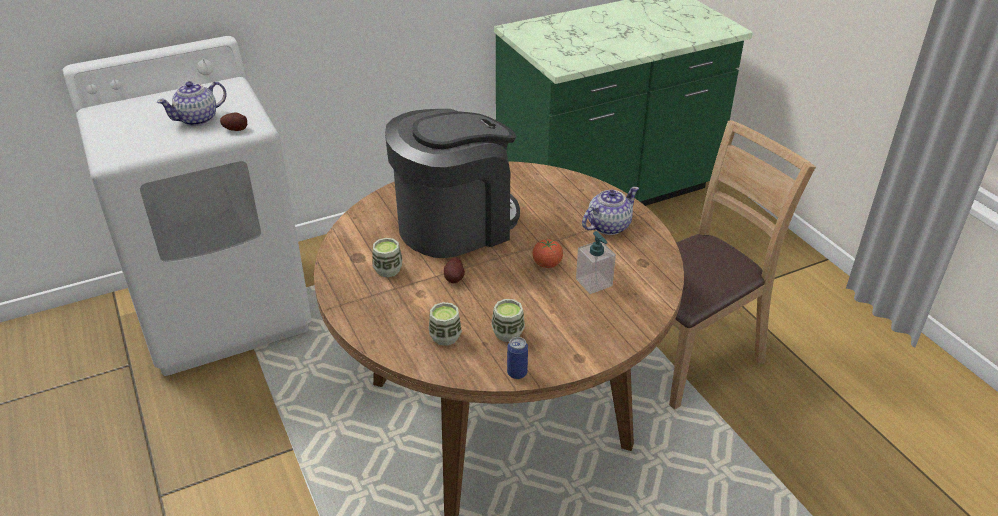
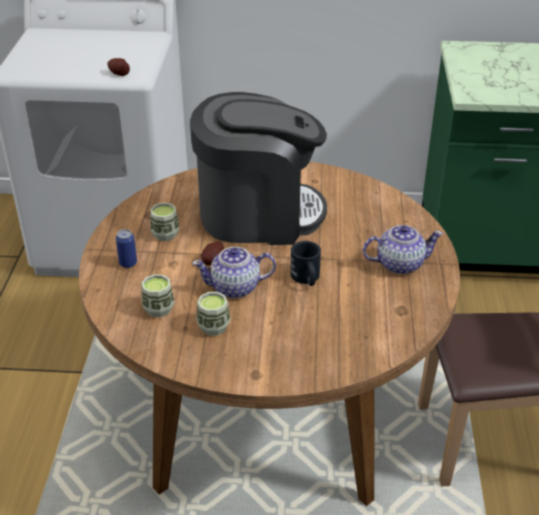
camera: 30 degrees right, 0 degrees up
(198, 119) = (100, 58): teapot -> teapot (236, 287)
(517, 373) = (188, 365): can -> can (128, 263)
(547, 264) = (306, 279): tomato -> black mug
(594, 282) = (335, 311): soap dispenser -> none

